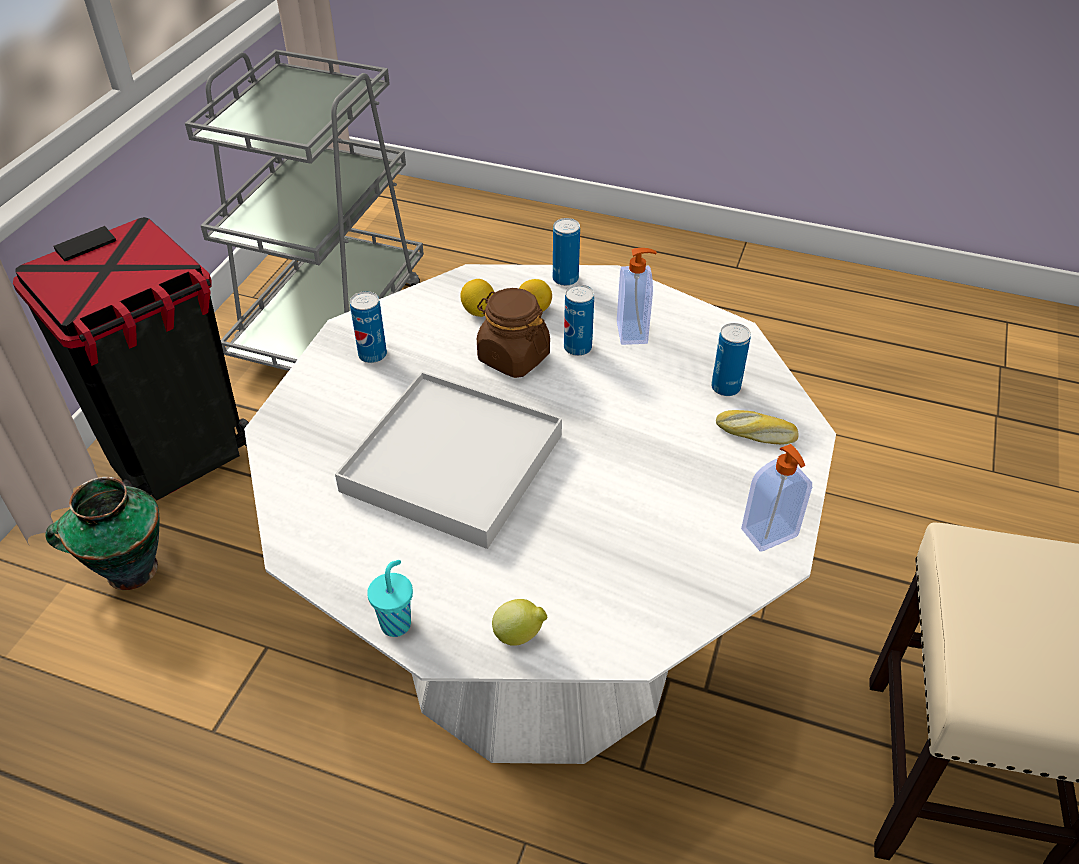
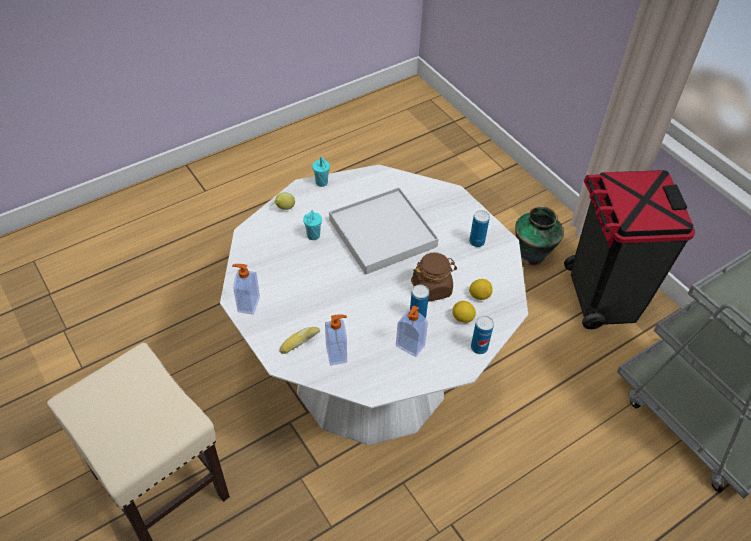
camera: 125 degrees right, 5 degrees up
(547, 546) = (313, 236): none -> turquoise cup
(725, 388) = (337, 354): can -> soap dispenser

